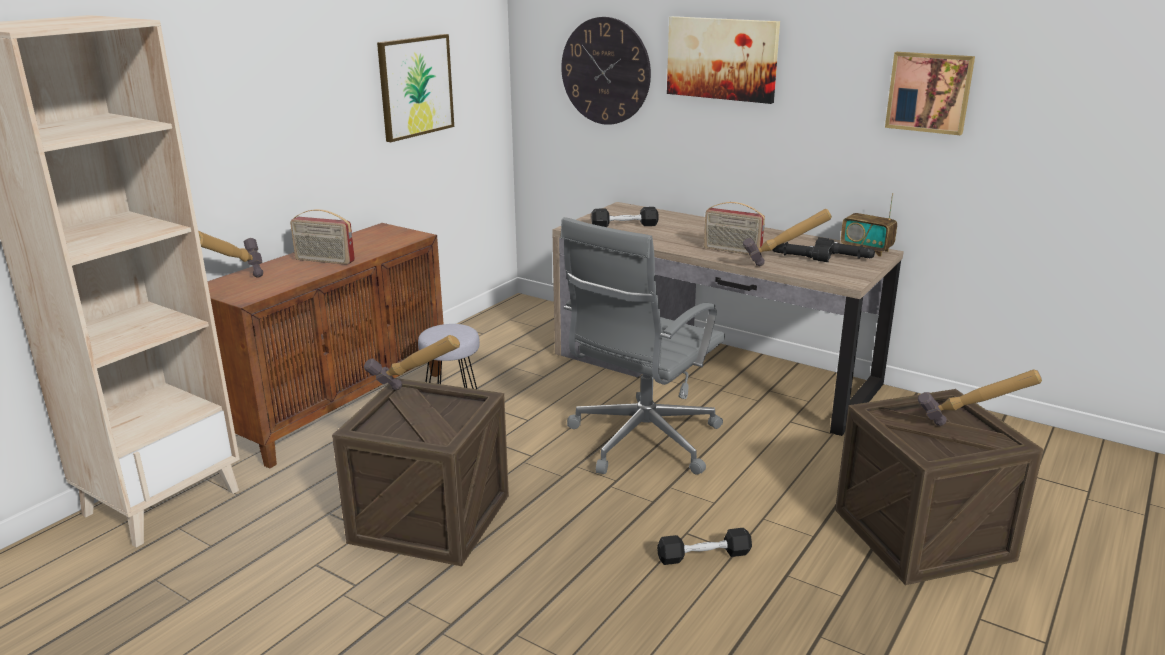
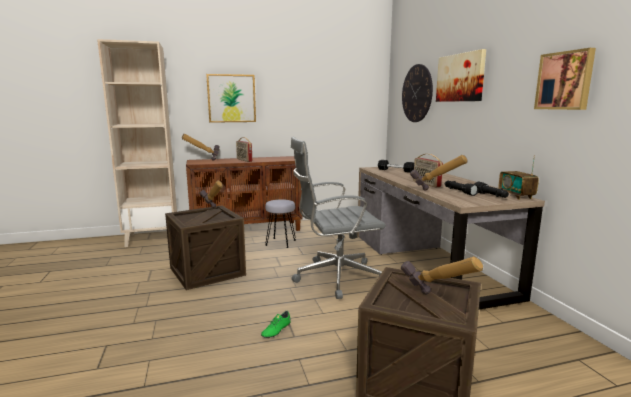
camera: 40 degrees right, 10 degrees down
(415, 86) = (323, 97): picture -> picture (231, 98)
(703, 556) = (276, 330): black dumbbell -> green shoe

